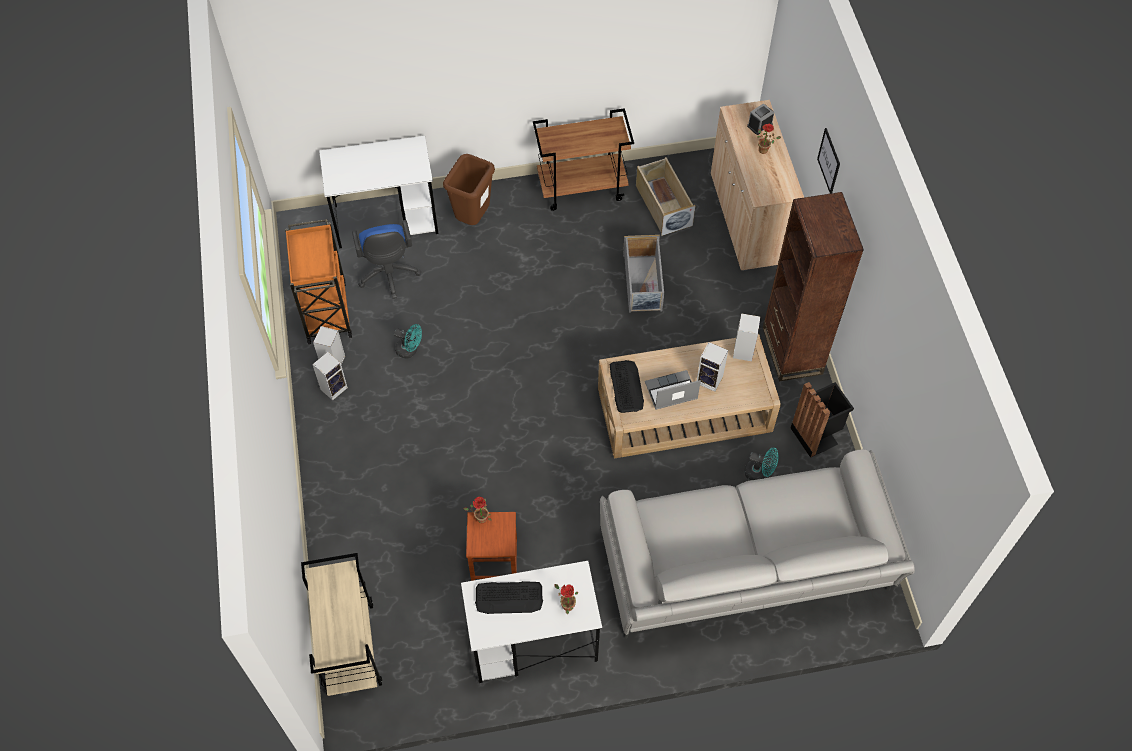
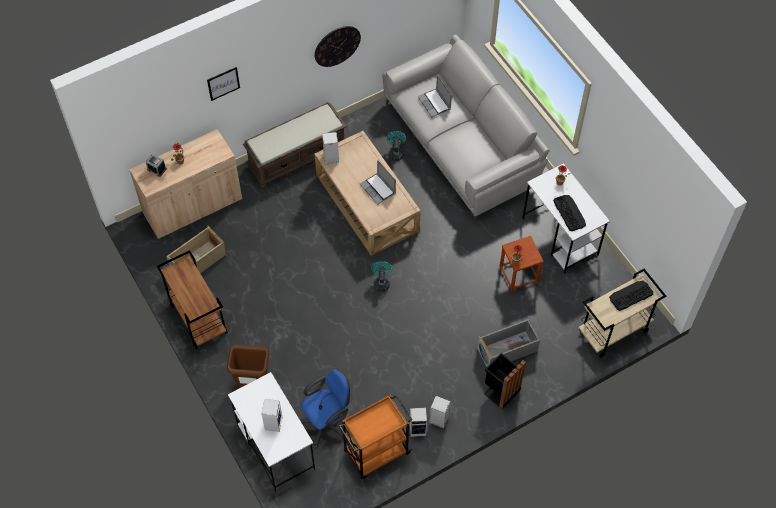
camera: 110 degrees left, 0 degrees up
(410, 350) = (387, 382): turquoise fan -> turquoise fan (381, 282)
(626, 386) = (385, 214): keyboard -> keyboard (630, 295)
(643, 283) = (274, 254): grey storage box -> grey storage box (507, 349)
(710, 380) = (360, 170): speaker -> speaker (273, 422)
(792, 350) = (297, 156): brown bookcase -> brown bench
(798, 510) = (435, 103): none -> laptop
(816, 435) = (356, 130): black trash can -> black trash can (500, 391)
(880, 332) = (337, 46): none -> wall clock

